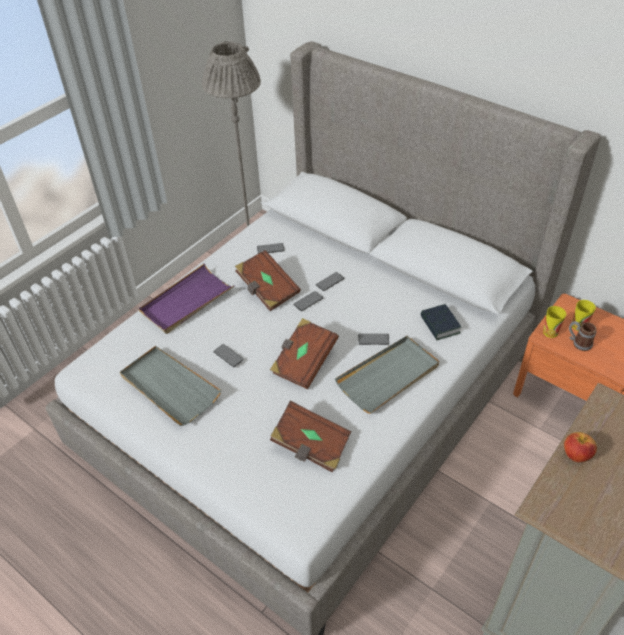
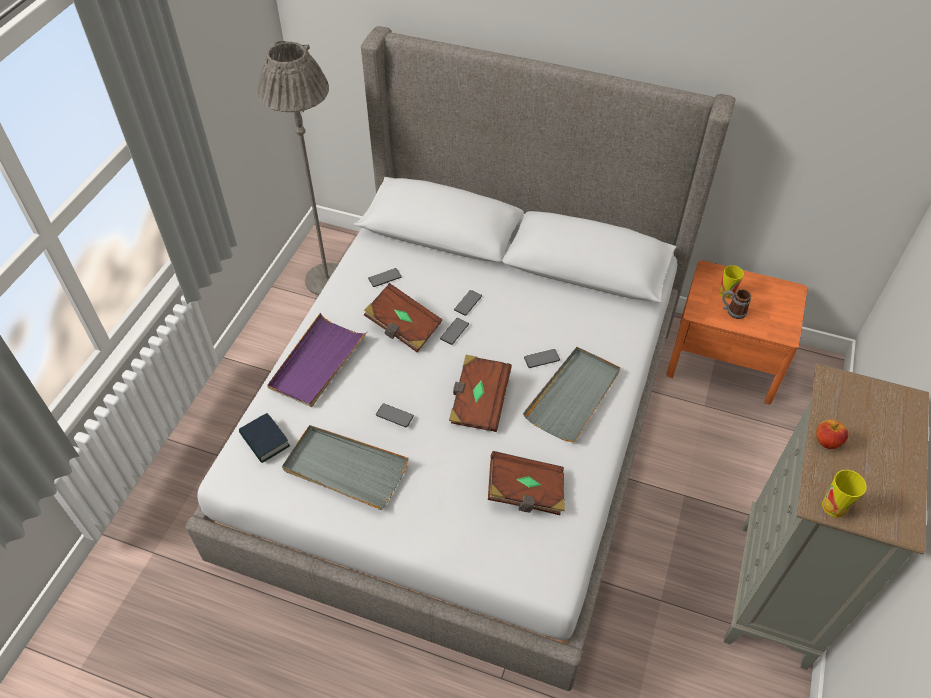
camera: 20 degrees left, 5 degrees up
(440, 325) = (602, 326): book -> book (265, 441)
(550, 332) = (702, 306): cup -> cup (834, 506)

